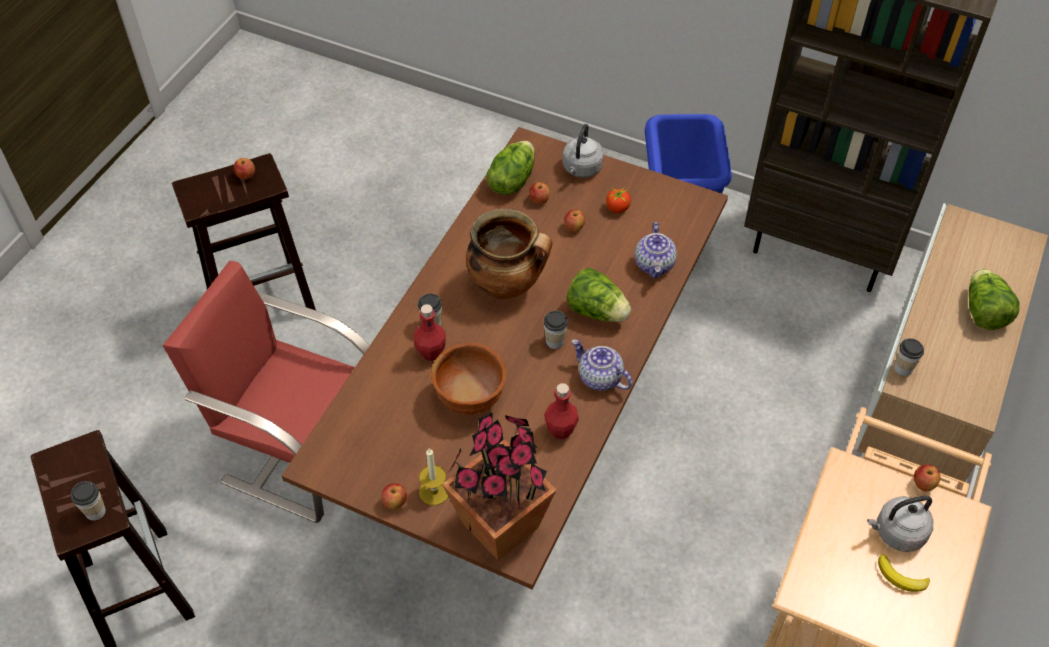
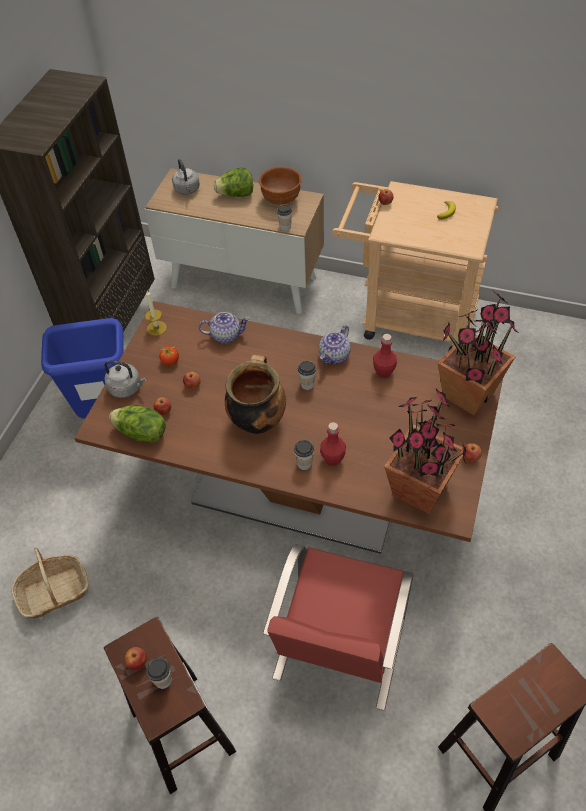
camera: 95 degrees left, 0 degrees up
(95, 511) = (548, 675): cup -> cup (163, 680)
(361, 434) = (419, 491): none -> potted plant
(434, 491) = (454, 436): candle -> candle (156, 328)
(440, 203) = (54, 592): none -> basket
(470, 398) = (369, 427): brown bowl -> brown bowl (281, 199)
(597, 311) = (275, 363): lettuce -> none
(896, 533) = (419, 213): grey kettle -> grey kettle (187, 190)

